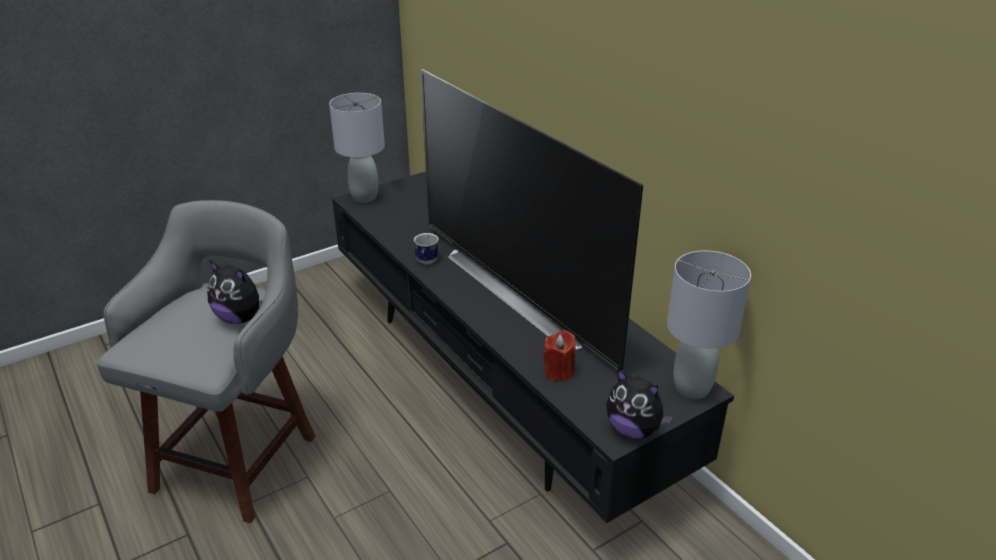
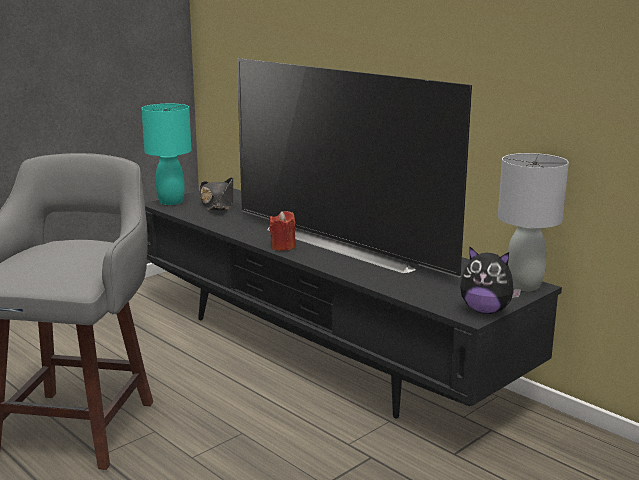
camera: 10 degrees left, 15 degrees down
(240, 318) = (96, 254): plush toy -> none
(364, 197) = (171, 202): grey table lamp -> turquoise table lamp
(411, 205) = (217, 204): none -> black hat
(426, 262) = (248, 234): mug -> none
(559, 371) = (402, 284): red candle -> red candle (283, 247)

